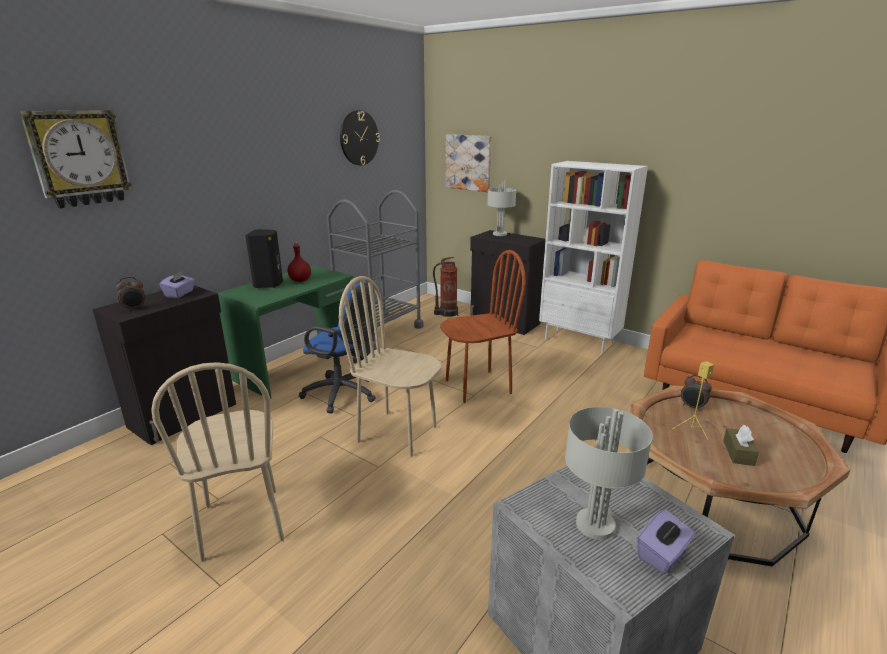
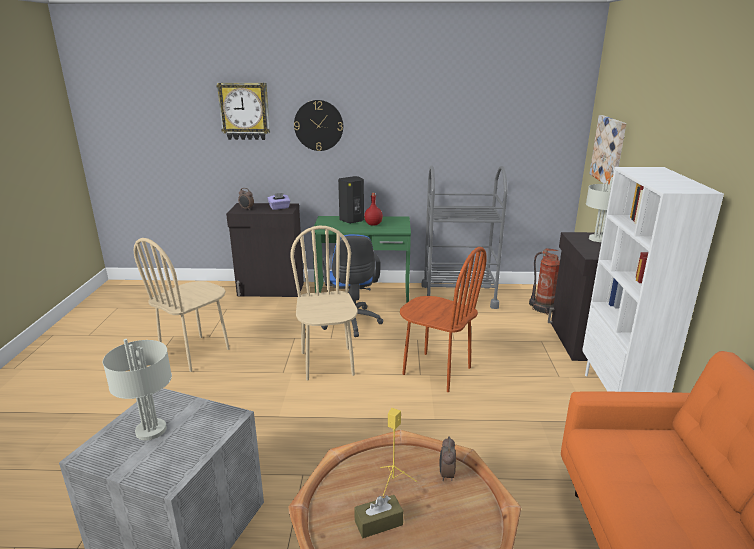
camera: 55 degrees right, 0 degrees up
(359, 138) = (487, 111): wall clock -> wall clock (318, 125)
(662, 555) = (130, 466): purple tissue box -> none

